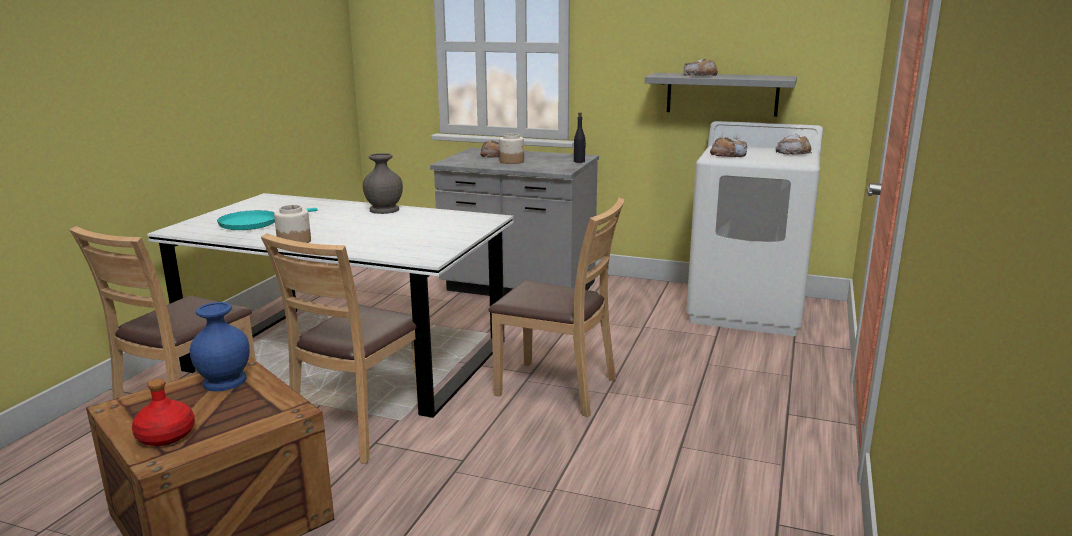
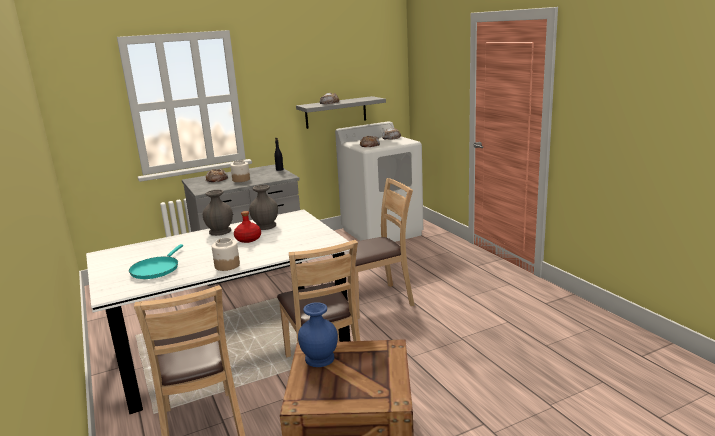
camera: 45 degrees left, 0 degrees up
(165, 436) = (367, 392): red bottle -> red bottle (248, 239)
(428, 219) = (265, 226): none -> grey vase

